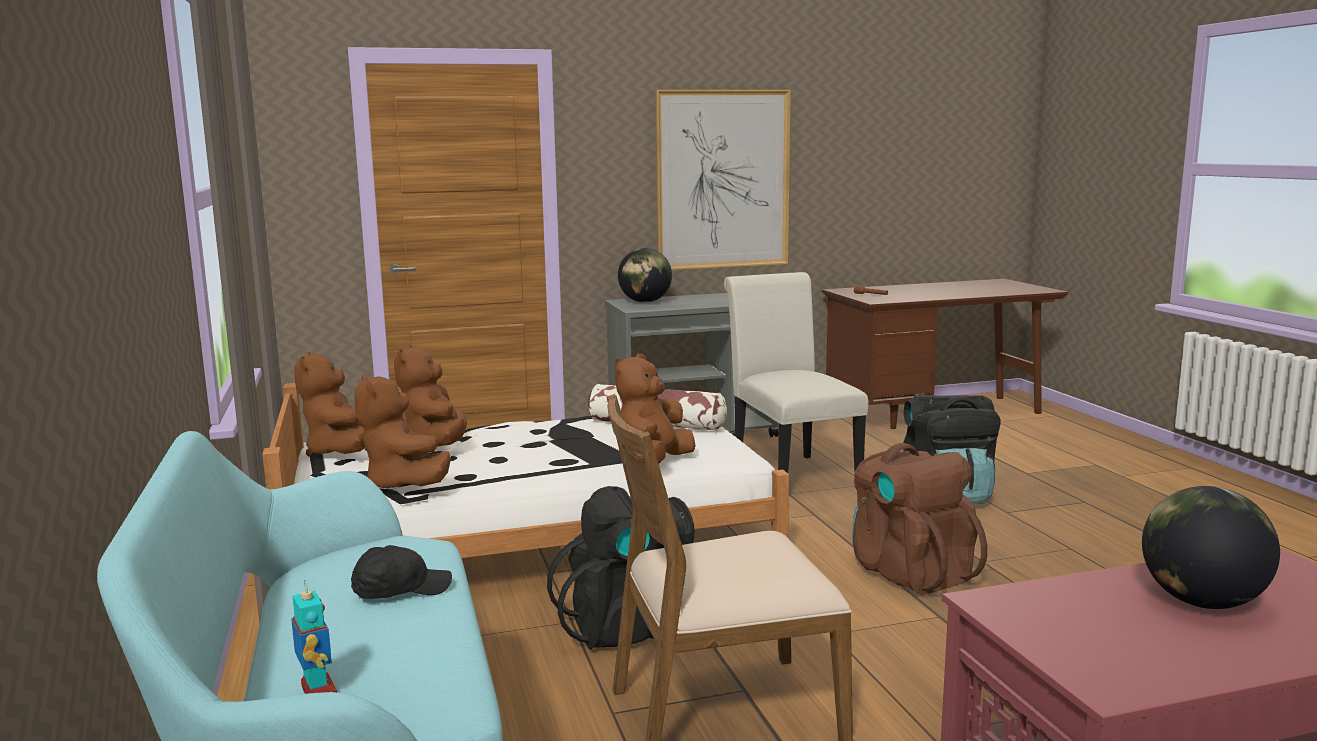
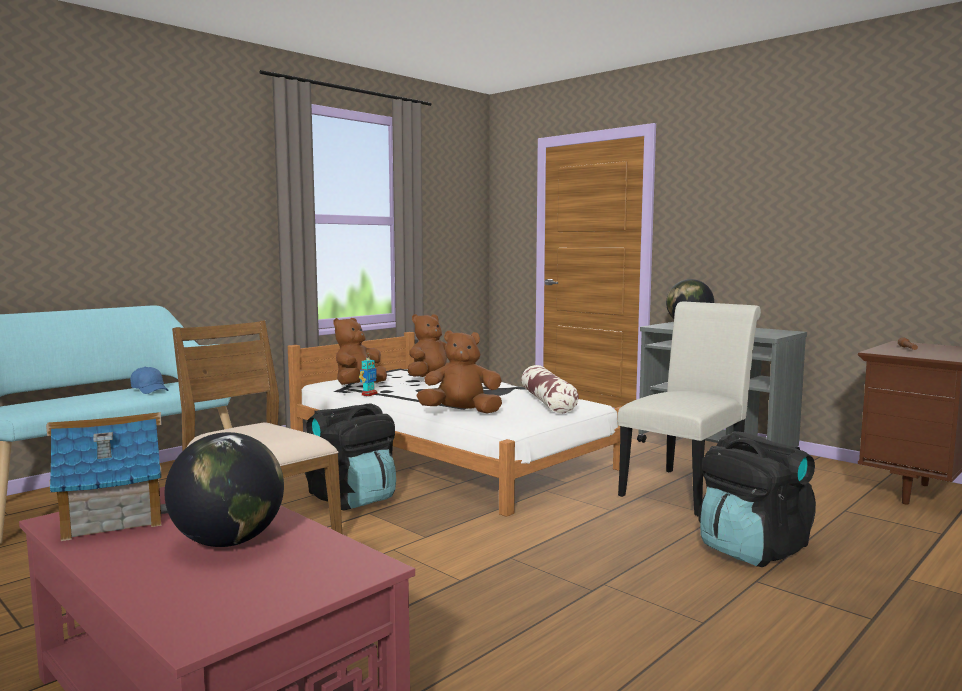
camera: 60 degrees right, 5 degrees down
(318, 693) = (43, 399): toy robot -> toy robot (369, 394)
(340, 452) = (399, 372): brown plush toy -> none
(400, 590) = (150, 390): black cap -> blue cap
(723, 180) = (791, 224): picture -> none
(909, 572) = (537, 558): brown backpack -> none
(1107, 657) = (112, 517): none -> toy house

